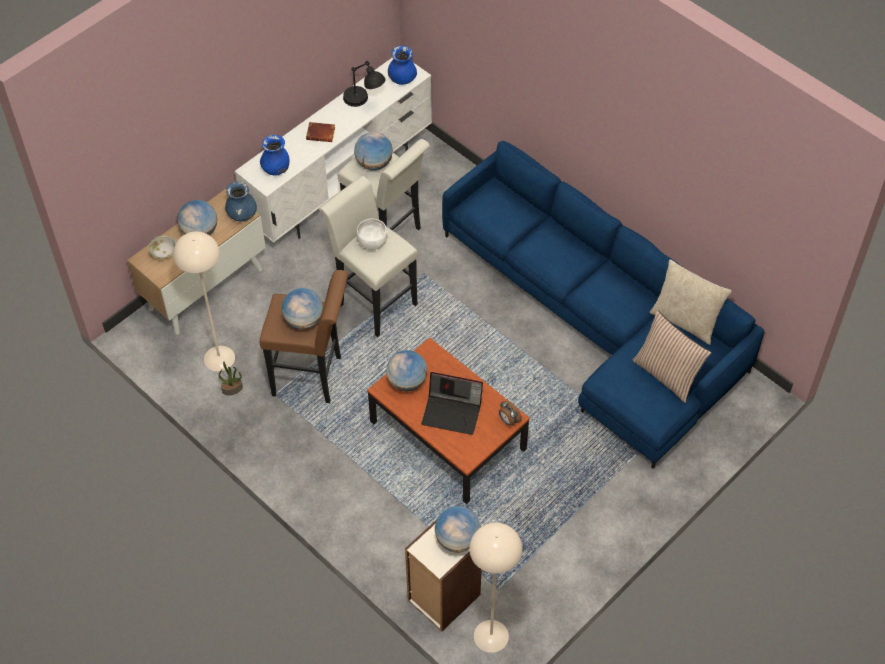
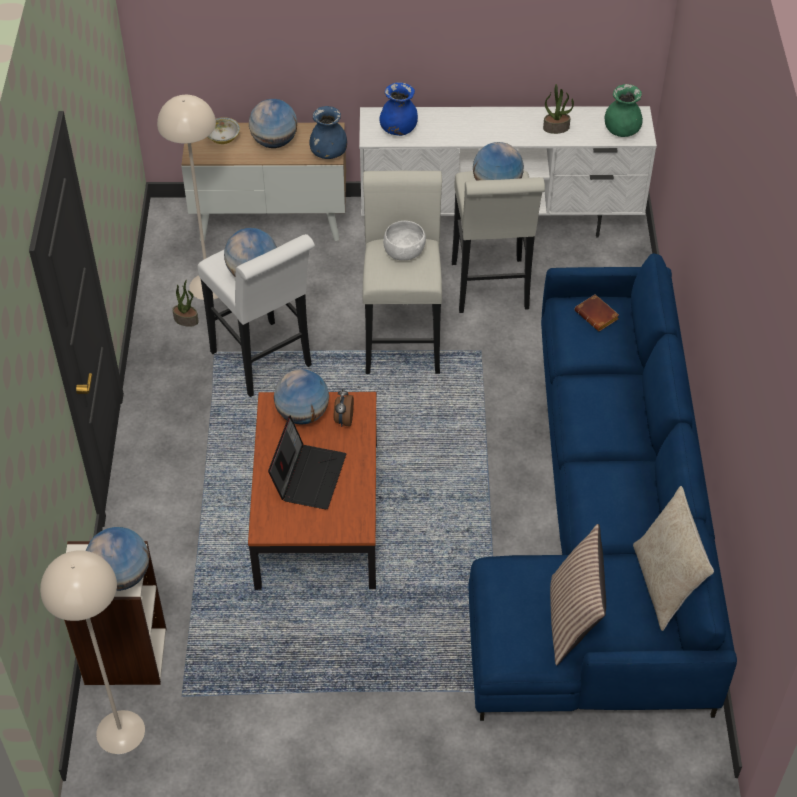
camera: 45 degrees right, 5 degrees down
(313, 377) = (265, 363): brown stool -> white stool
(321, 133) = (480, 128): brown book -> brown book (598, 316)
(364, 102) = (556, 128): black table lamp -> potted plant
(402, 79) = (621, 131): blue vase -> green vase
(453, 412) = (308, 476): laptop -> laptop turned 135 degrees counterclockwise
(508, 420) = (350, 528): alarm clock -> alarm clock (343, 420)

